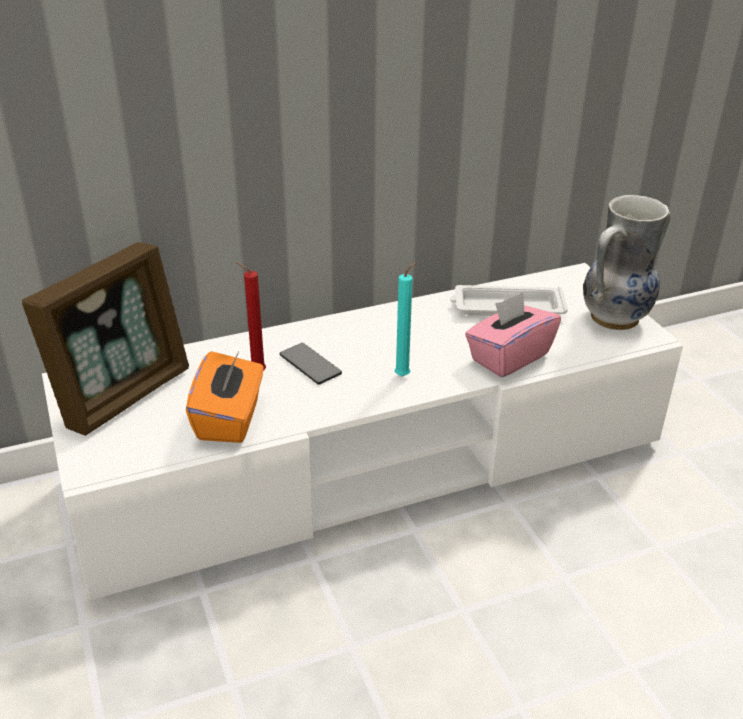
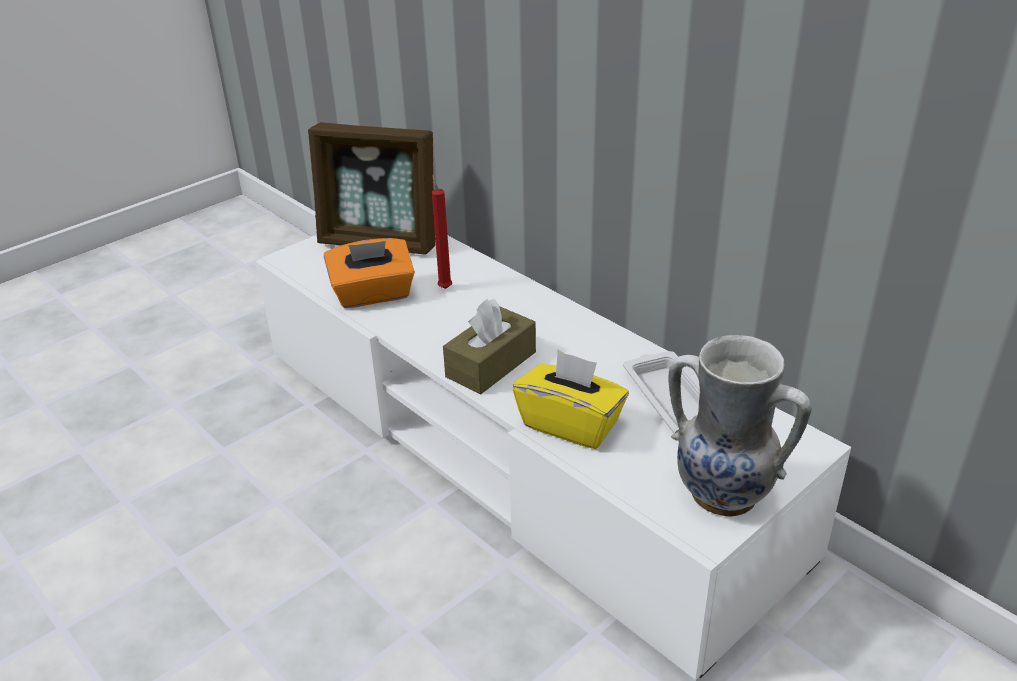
camera: 70 degrees right, 0 degrees up
(310, 365) = (474, 310): phone -> none
(404, 375) = (491, 364): turquoise candle -> brown tissue box
(509, 357) = (571, 424): pink tissue box -> yellow tissue box

